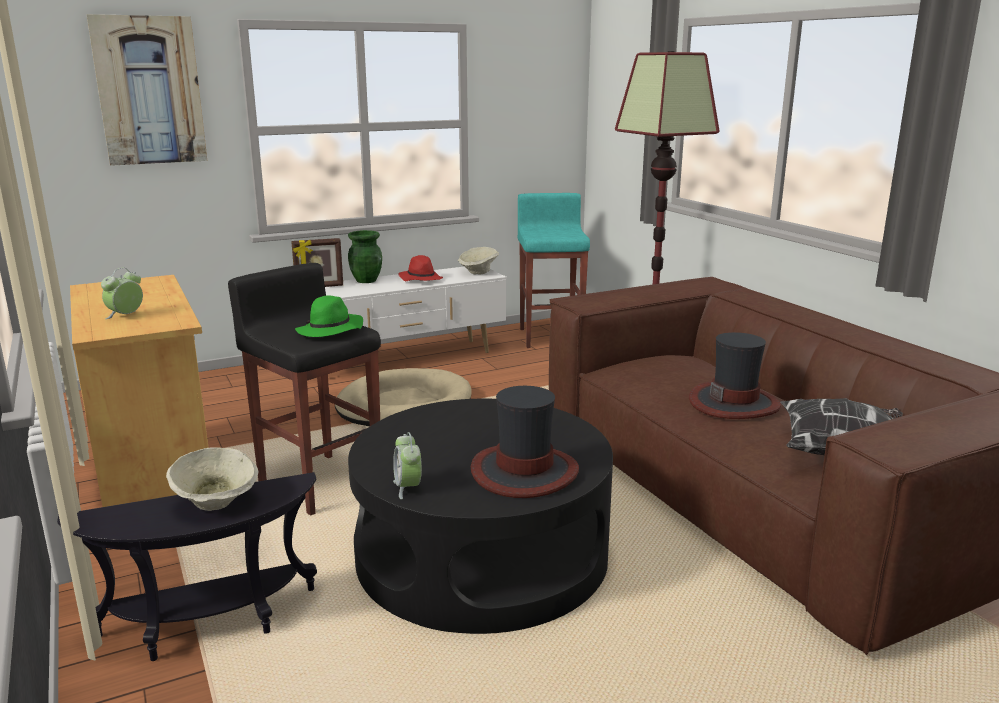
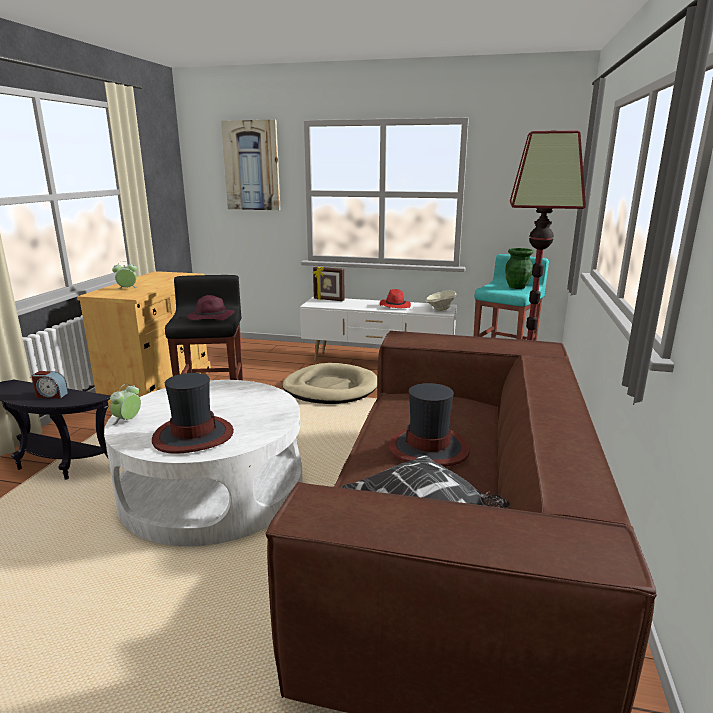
camera: 40 degrees right, 0 degrees up
(217, 503) = (51, 395): beige bowl -> alarm clock
(330, 331) = (210, 318): green hat -> purple hat
(366, 280) = (362, 301): green vase -> green vase (517, 287)
(482, 553) = (213, 489): black coffee table -> white coffee table

